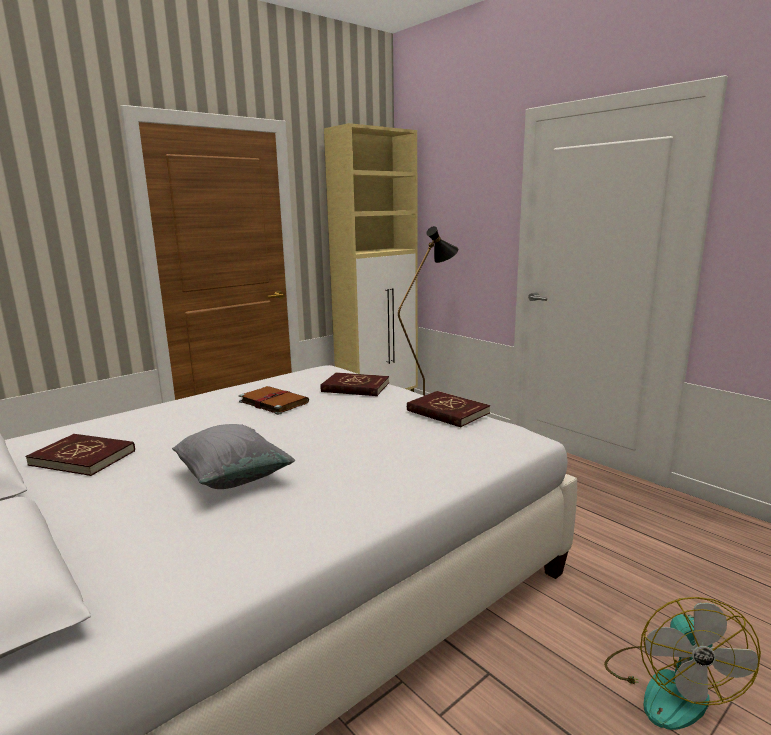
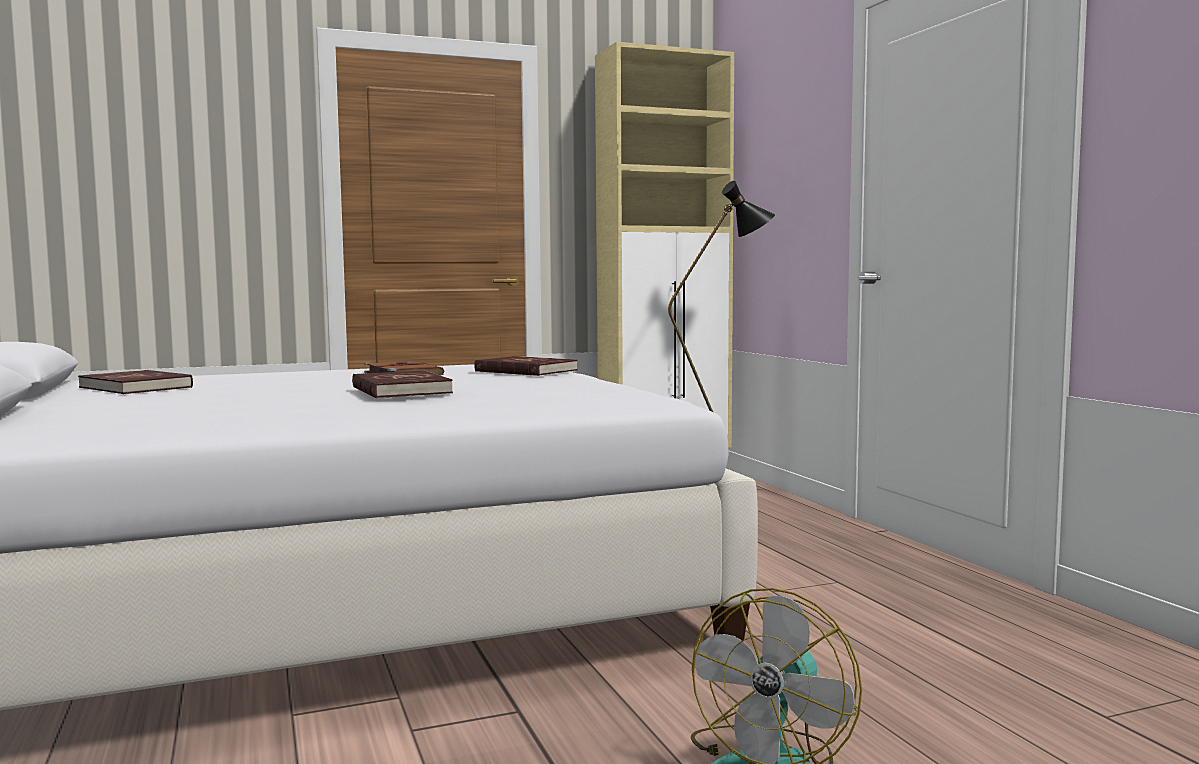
camera: 20 degrees right, 10 degrees down
(233, 478) = (253, 401): grey pillow -> none
(447, 412) = (600, 384): red book -> red book (400, 390)

